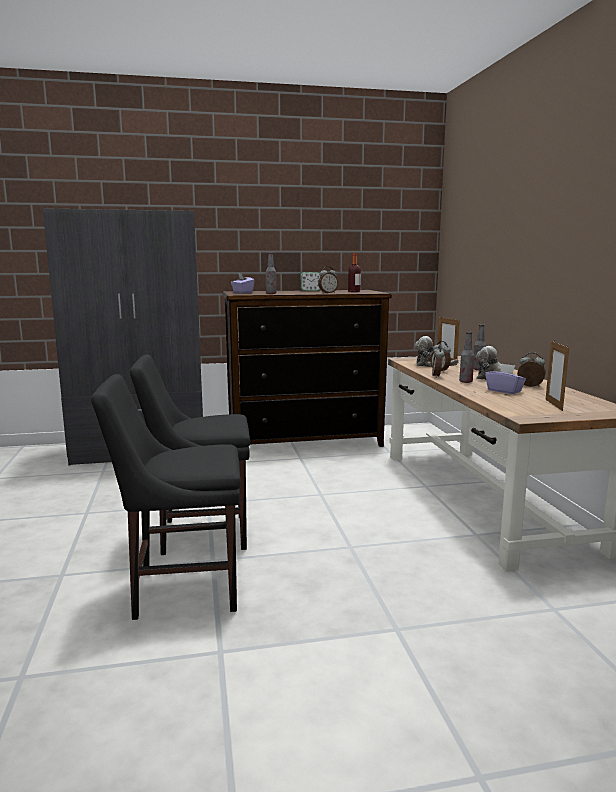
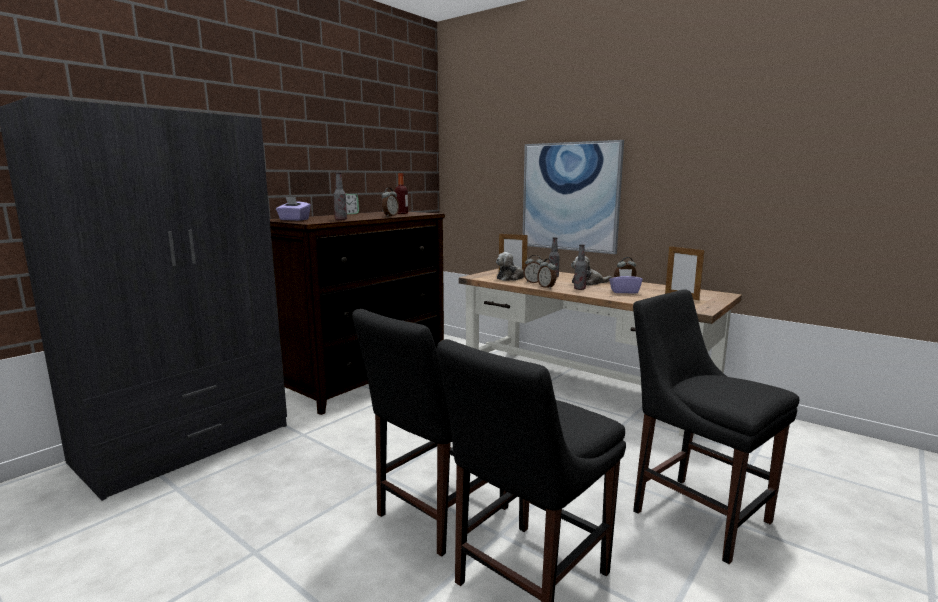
camera: 40 degrees left, 0 degrees up
(380, 615) = (695, 512): none -> black chair
(520, 279) = (570, 197): none -> picture

